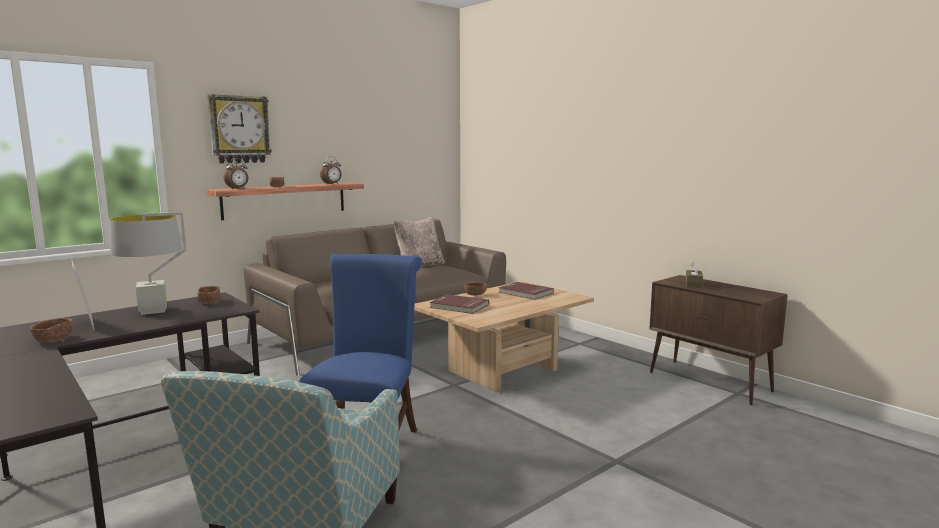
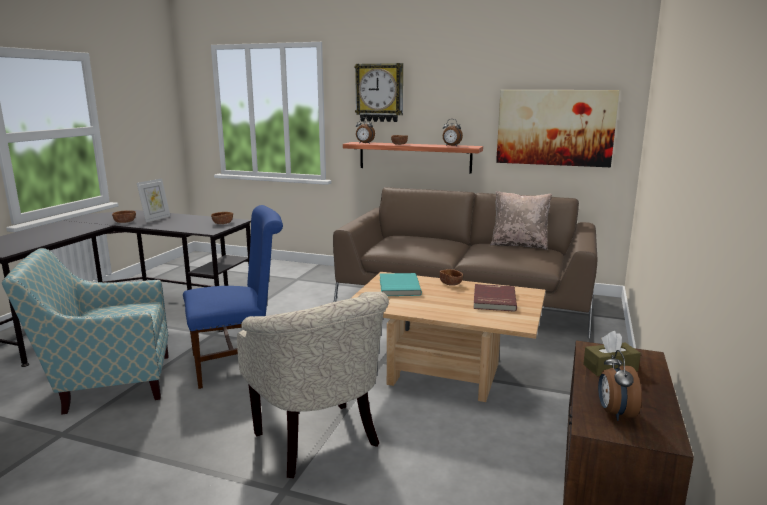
camera: 60 degrees right, 5 degrees up
(153, 310) = (193, 220): grey table lamp -> none
(405, 161) = (555, 127): none -> picture
(459, 306) = (398, 287): red book -> turquoise book
(559, 434) = (320, 442): none -> beige armchair
(744, 294) = (614, 413): none -> alarm clock

